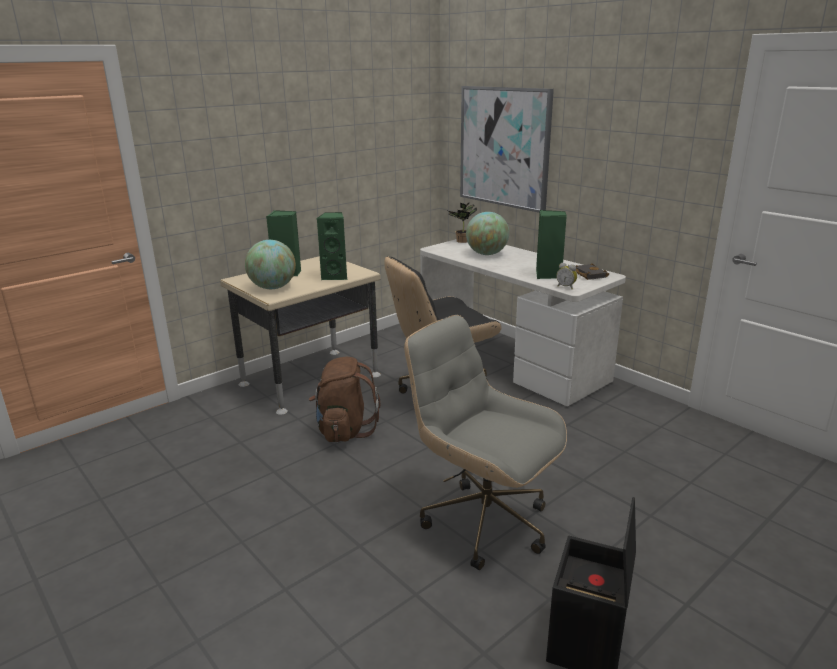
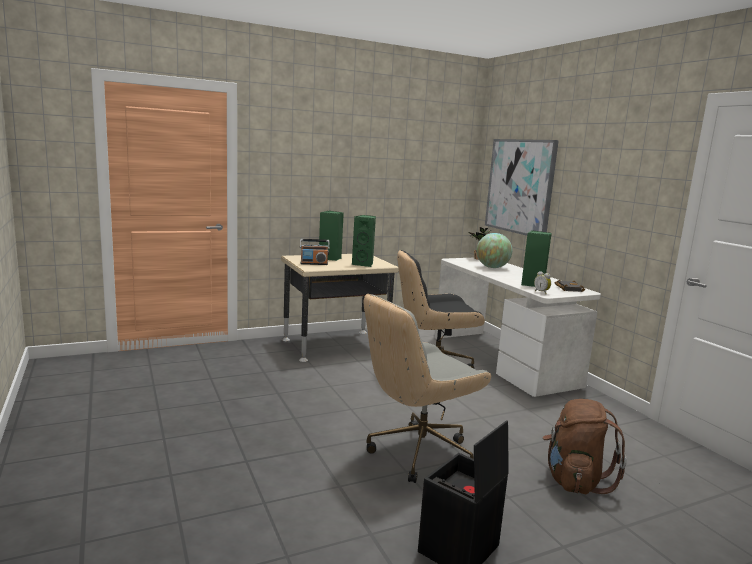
camera: 15 degrees right, 10 degrees down
(273, 287) = (314, 264): globe -> radio
(344, 430) = (342, 379): brown backpack -> brown backpack (574, 480)
(482, 521) = (417, 455): grey office chair -> grey office chair turned 90 degrees counterclockwise

